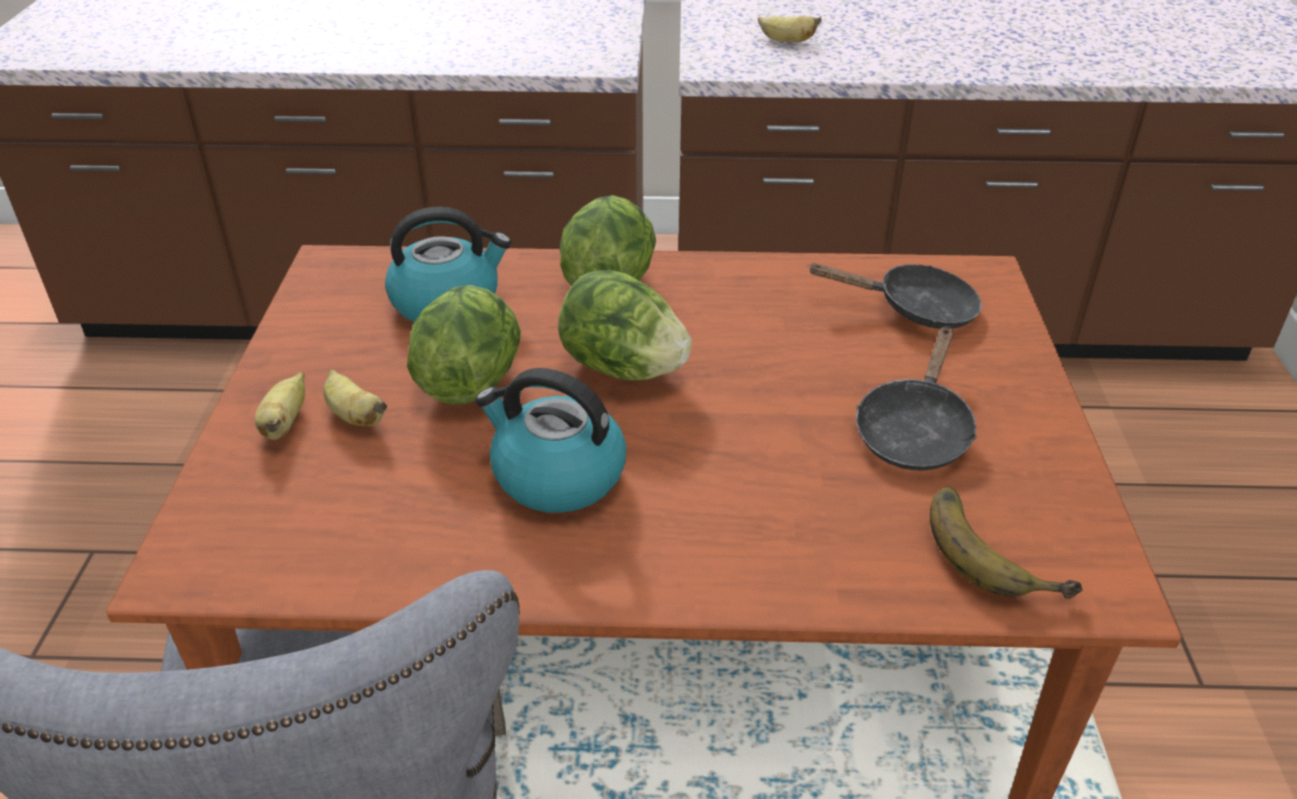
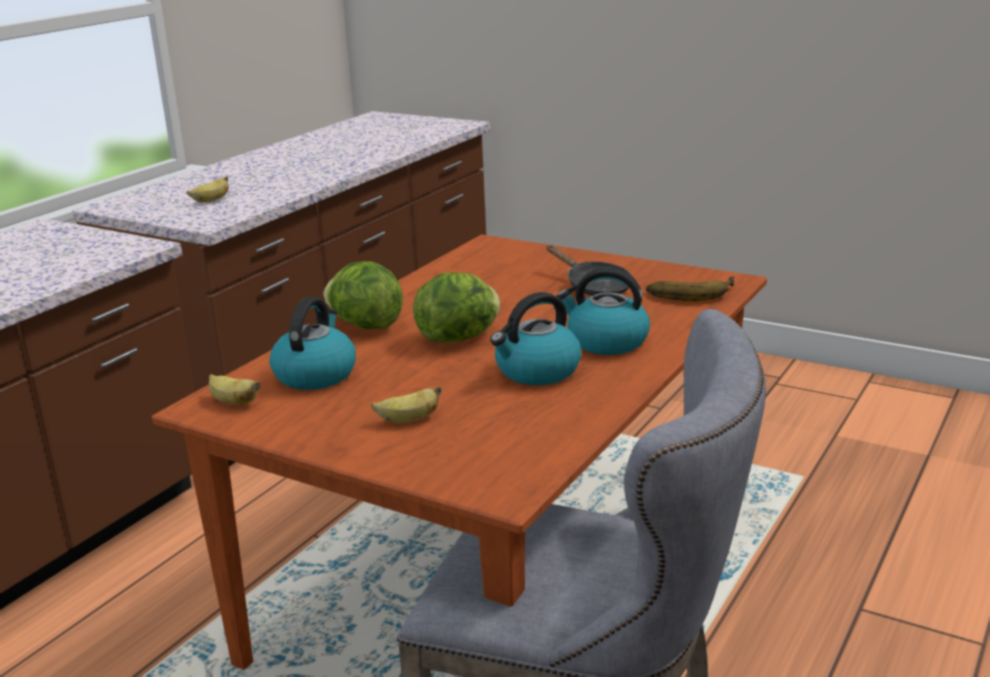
camera: 60 degrees left, 15 degrees down
(285, 423) = (387, 444): banana -> banana (233, 402)
(471, 381) = (416, 380): lettuce -> none
(706, 512) = (606, 342): none -> kettle
(915, 309) = (498, 263): black frying pan -> none

